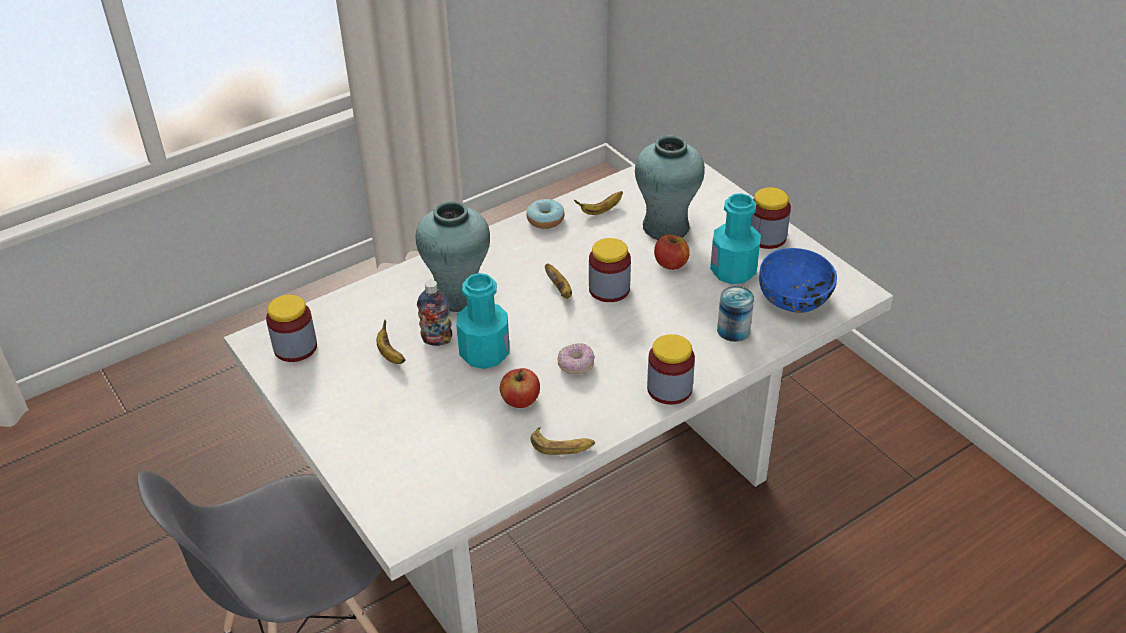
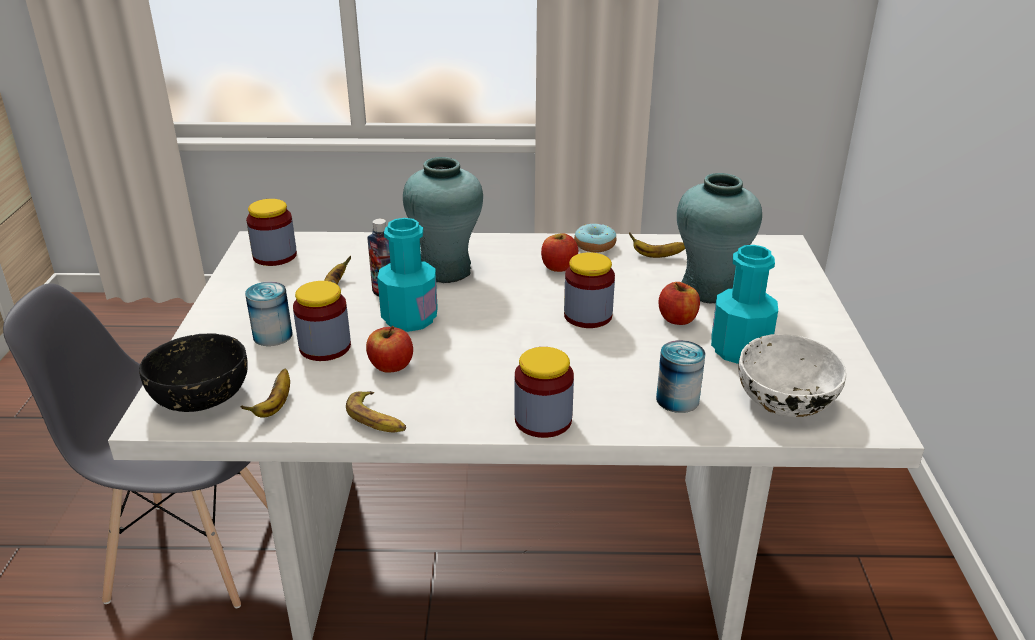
camera: 35 degrees right, 10 degrees down
(397, 420) = (272, 335): none -> can
(411, 496) = (201, 395): none -> black bowl
(541, 253) = (559, 267): none -> apple
(560, 290) = (540, 299): banana -> banana (274, 406)
(576, 365) = (477, 361): donut -> none
(766, 237) = (814, 335): jar -> jar (325, 347)
(794, 298) = (785, 400): blue bowl -> white bowl

